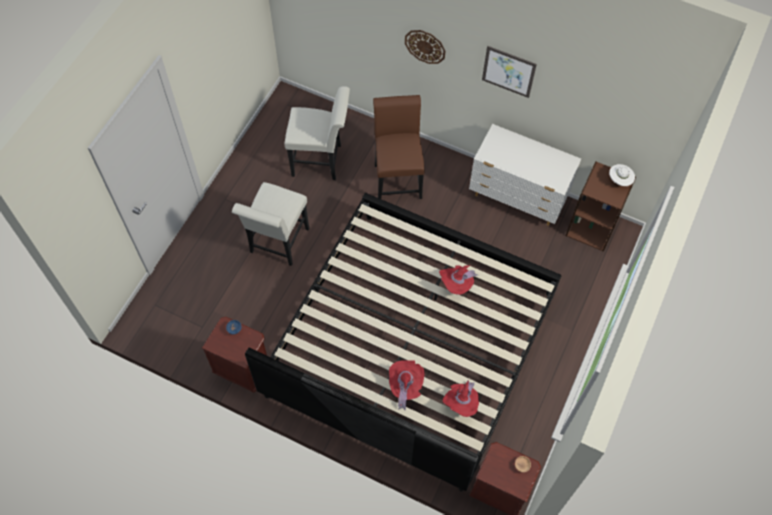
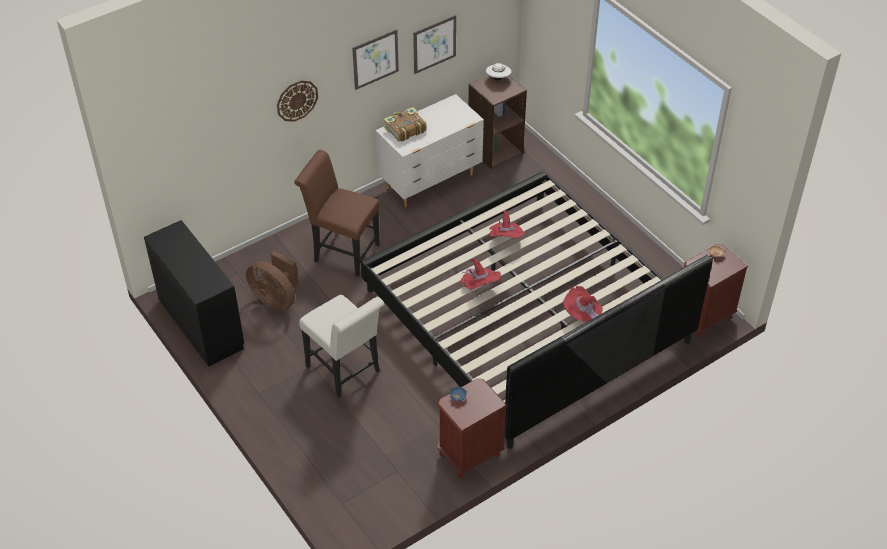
camera: 60 degrees left, 15 degrees down
(269, 127) = (200, 323): none -> black desk
(321, 160) = (276, 299): white chair -> brown fan
(461, 403) = (623, 285): red hat -> red hat (479, 286)
(508, 143) = (404, 129): none -> book
(573, 105) = (434, 44): none -> picture

